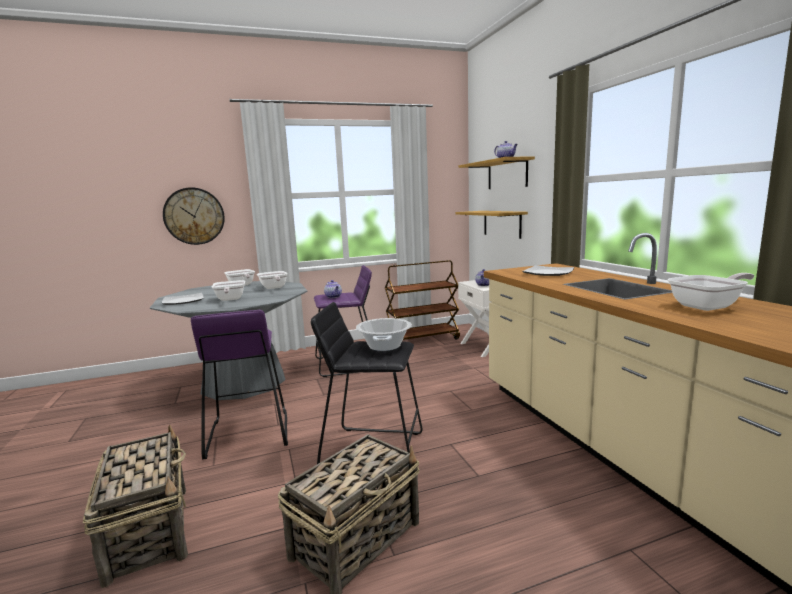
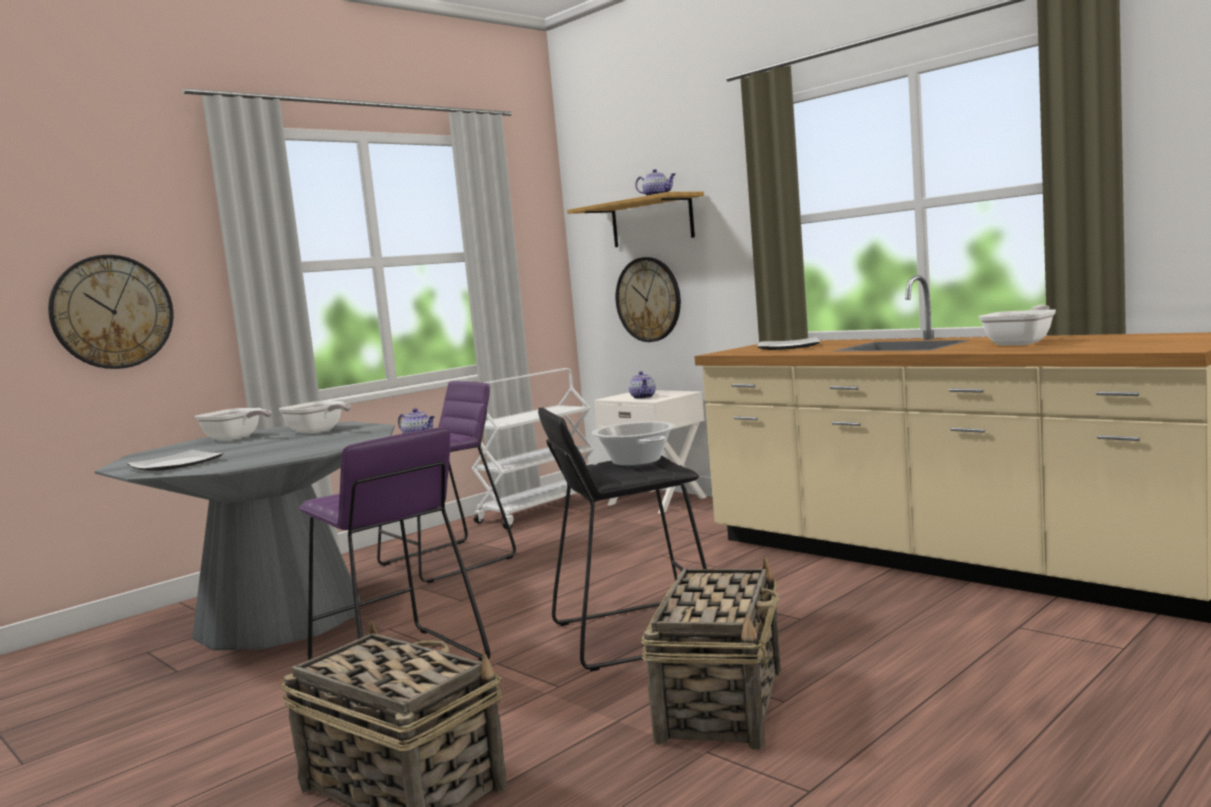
camera: 25 degrees left, 5 degrees down
(230, 299) = (275, 450): frying pan -> none
(422, 339) = (539, 511): brown cart -> white cart
(502, 223) = (648, 299): shelf -> wall clock

